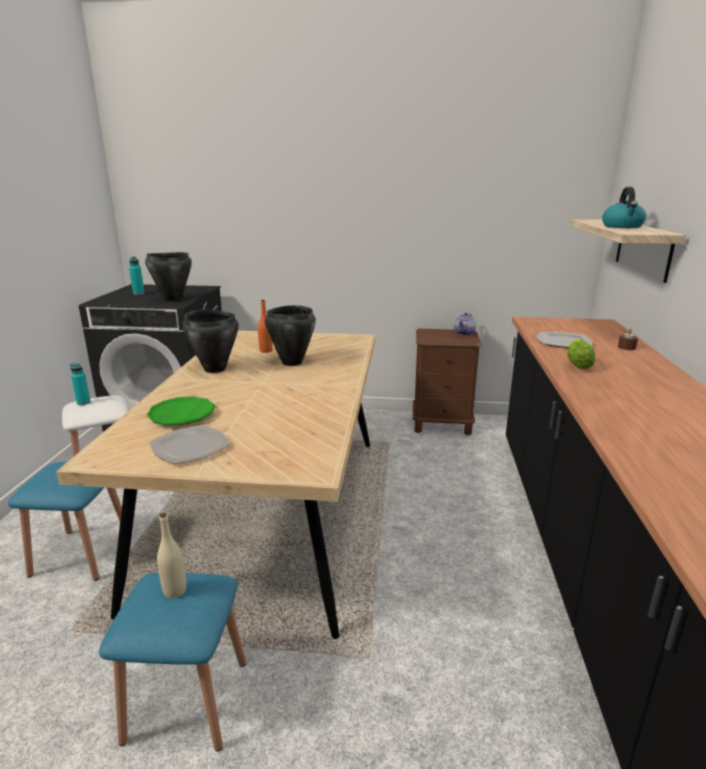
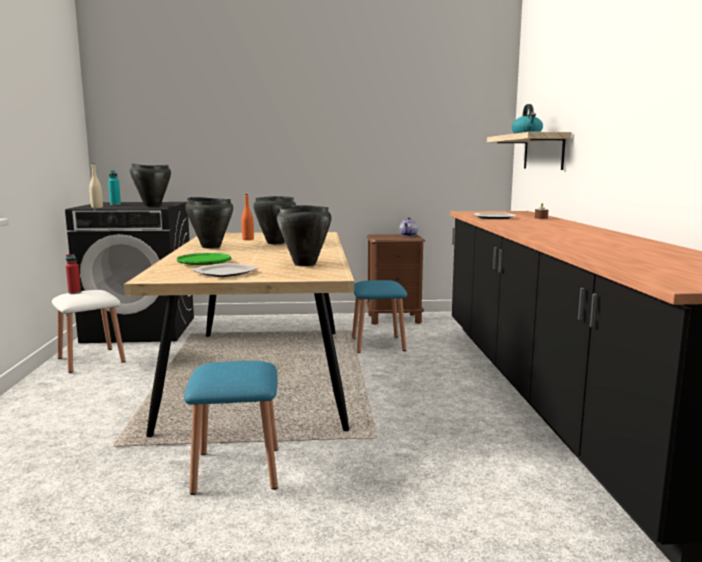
camera: 10 degrees left, 10 degrees down
(81, 554) = (97, 407): blue stool -> blue stool (378, 344)
(83, 402) = (74, 293): turquoise bottle -> red bottle
(175, 591) = (232, 365): beige bottle -> beige bottle (97, 207)
(297, 428) = (304, 264): none -> black cooking pot
(577, 364) = (508, 223): lettuce -> none

